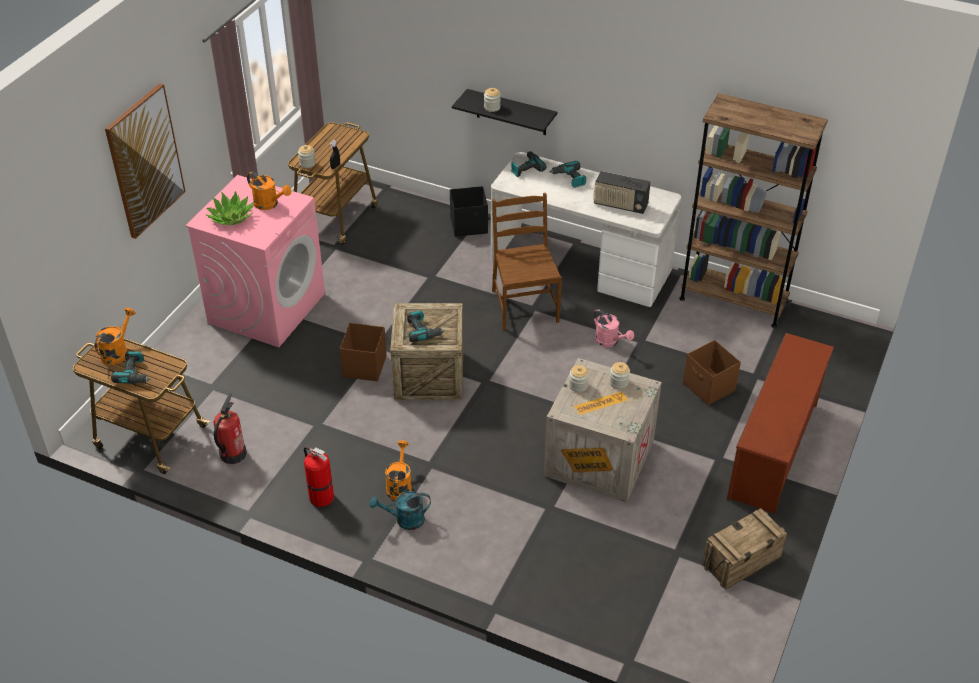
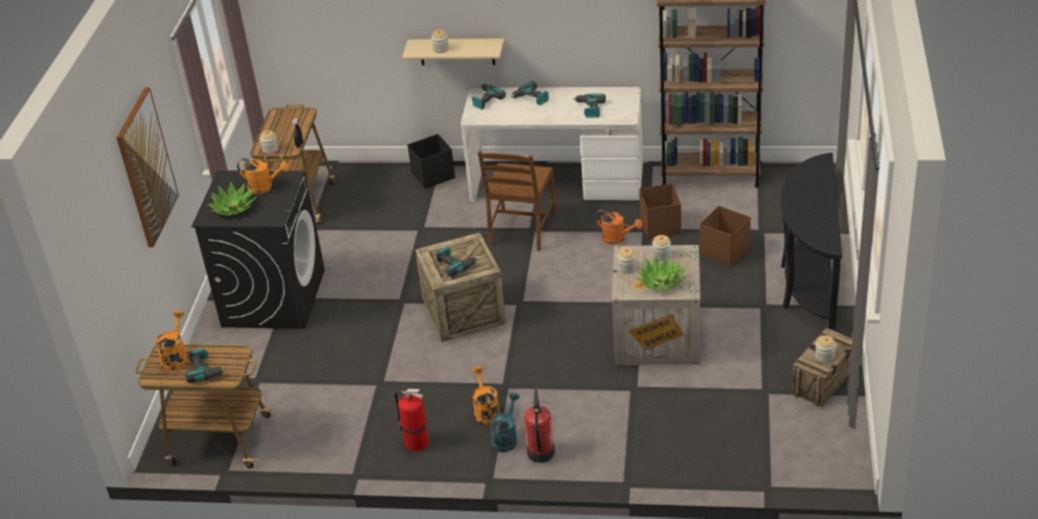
camera: 15 degrees left, 5 degrees down
(232, 454) = (310, 431): fire extinguisher -> fire extinguisher (540, 453)
(267, 307) = (273, 297): pink washing machine -> black washing machine
(365, 366) = (398, 321): brown storage box -> brown storage box (660, 226)
(404, 520) = (506, 438): turquoise watering can -> turquoise watering can turned 135 degrees clockwise
(511, 112) = (457, 51): black shelf -> beige shelf
(523, 305) = (521, 230): brown chair -> brown chair turned 135 degrees counterclockwise
(604, 411) = (661, 282): none -> potted plant
(610, 342) = (617, 238): pink watering can -> orange watering can
(620, 205) = (589, 109): radio -> power drill
(743, 540) = (824, 356): none -> jar
(774, 451) = (808, 286): brown shoe rack -> black console table

